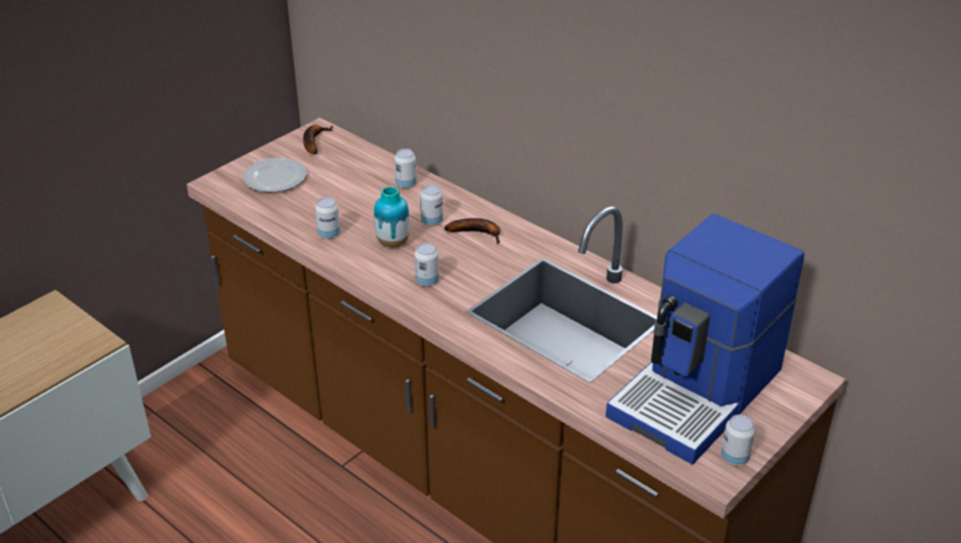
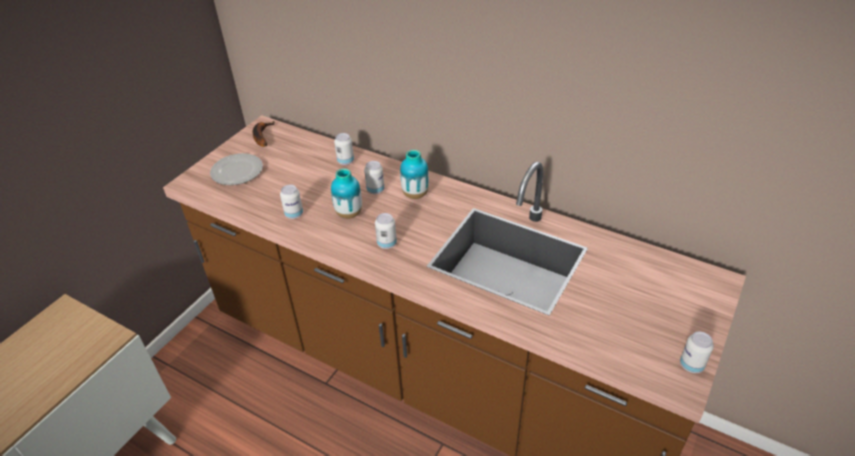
camera: 10 degrees left, 5 degrees up
(478, 233) = (415, 194): banana -> vase
(699, 393) = (639, 309): coffee machine -> none

